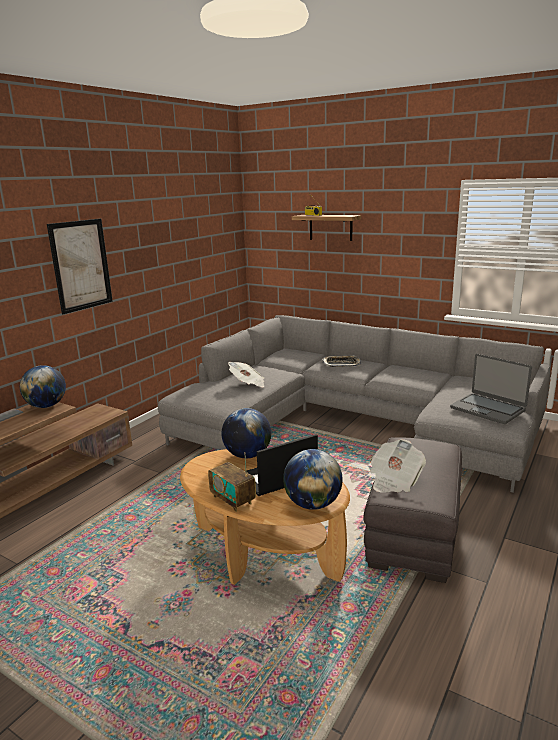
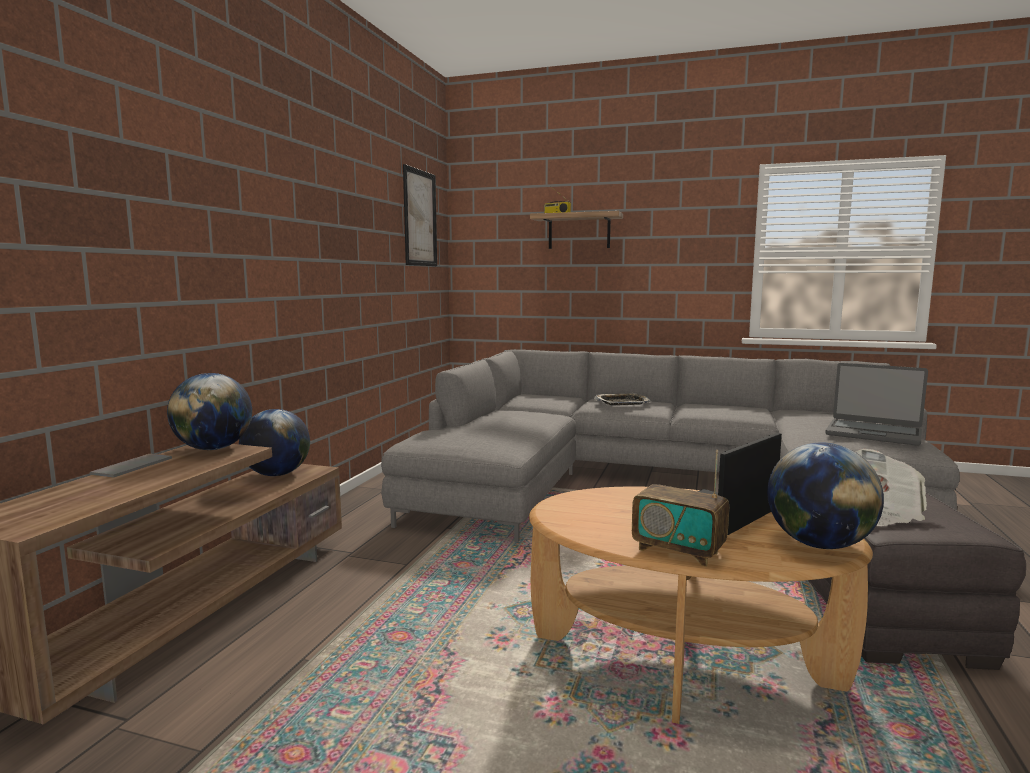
camera: 15 degrees left, 10 degrees down
(81, 265) = (265, 227): picture -> picture (420, 218)
(247, 455) = (624, 494): globe -> globe (277, 474)
(248, 384) = (513, 425): newspaper -> none

